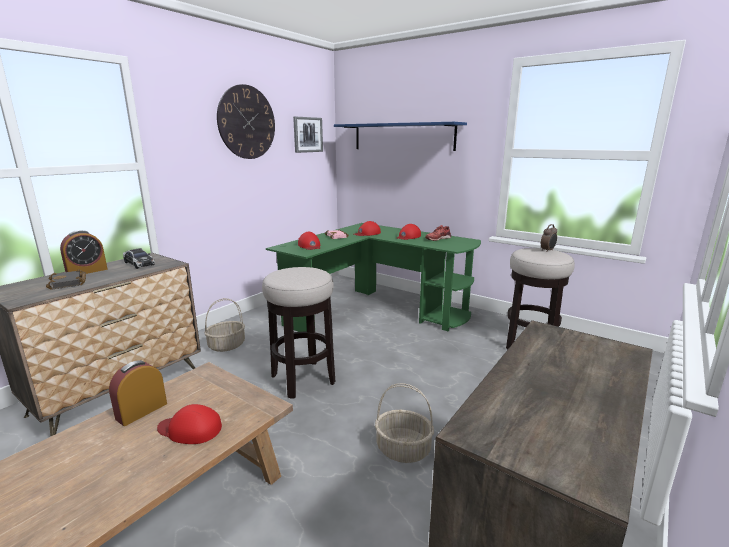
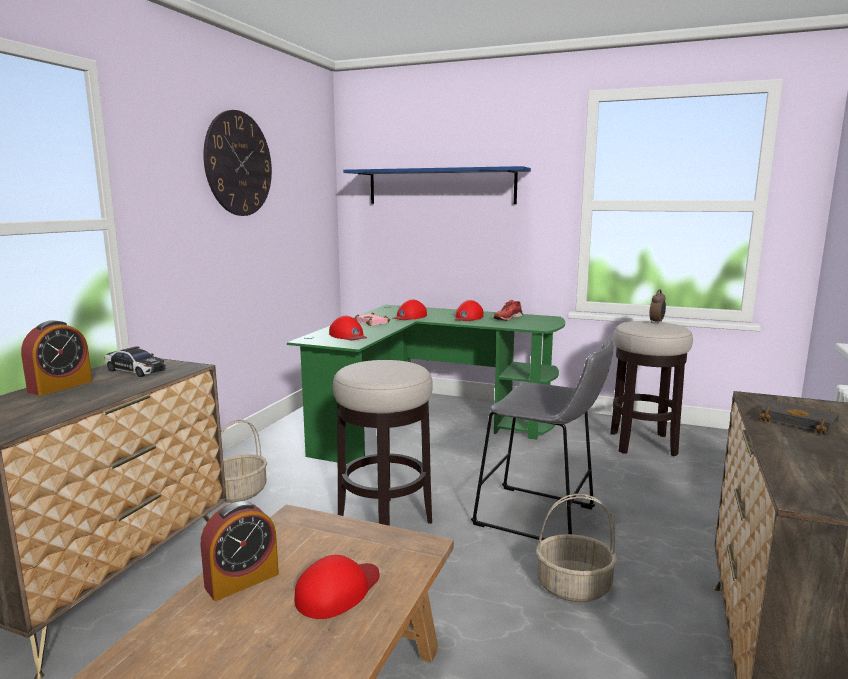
camera: 15 degrees left, 5 degrees down
(69, 283) = (53, 403): black book -> black book (800, 421)
(141, 411) = (242, 580): alarm clock -> alarm clock turned 150 degrees counterclockwise
(190, 429) = (338, 591): red cap -> red cap turned 135 degrees clockwise
(307, 134) = (307, 183): picture -> none
(412, 393) = (541, 518): none -> grey stool

